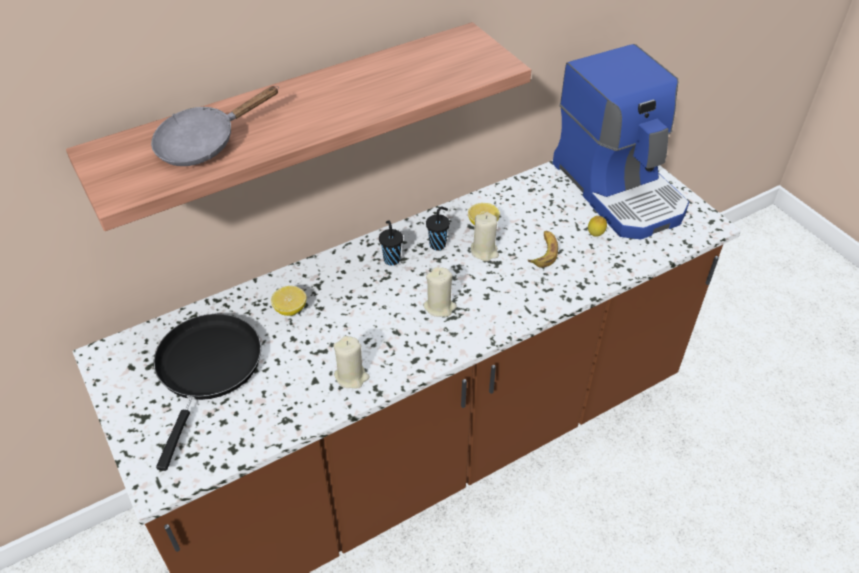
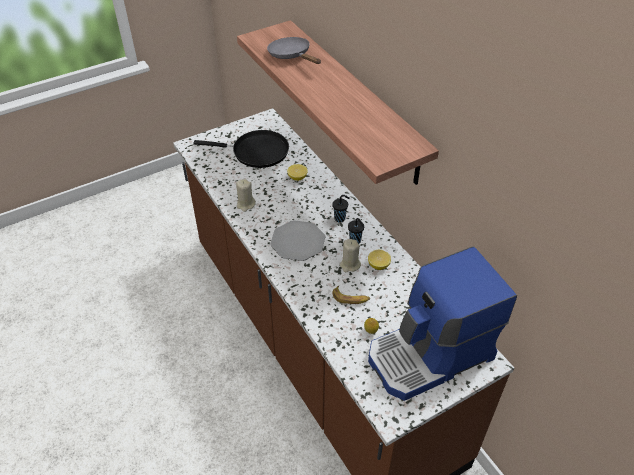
camera: 90 degrees right, 0 degrees up
(439, 306) = (298, 241): beige candle -> plate

